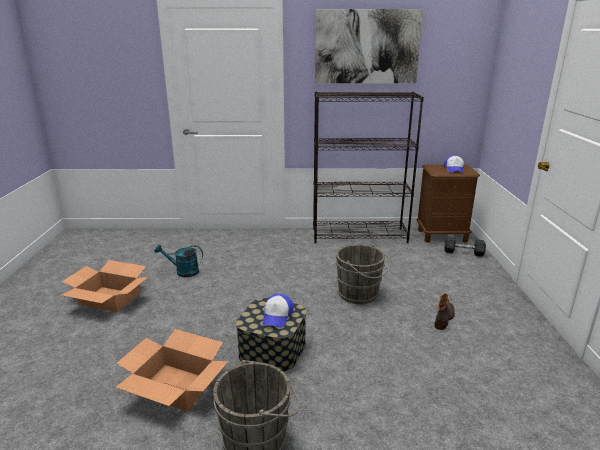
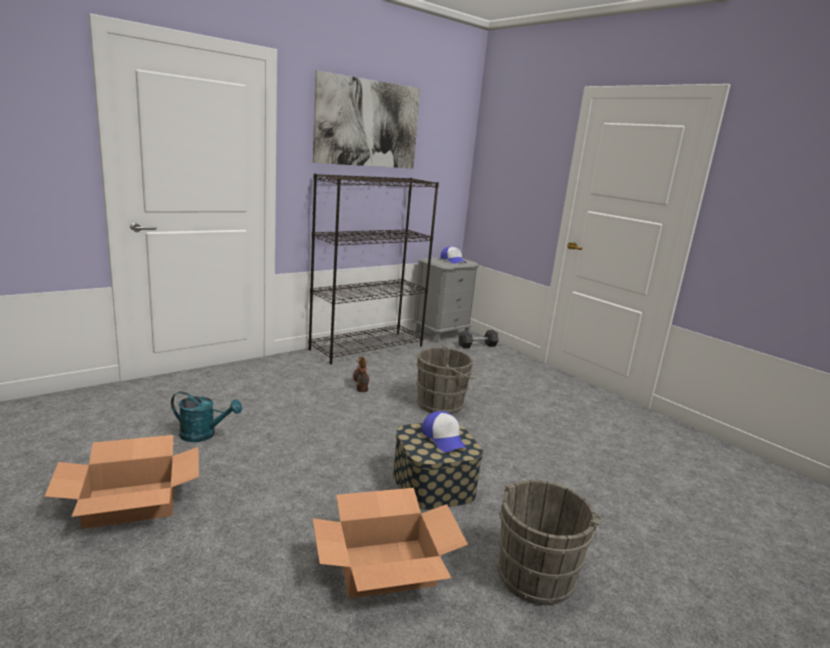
camera: 40 degrees left, 5 degrees down
(183, 272) = (204, 435): turquoise watering can -> turquoise watering can turned 135 degrees counterclockwise
(442, 235) = (442, 334): brown nightstand -> grey nightstand
(444, 318) = (534, 405): boot -> boot (361, 382)

